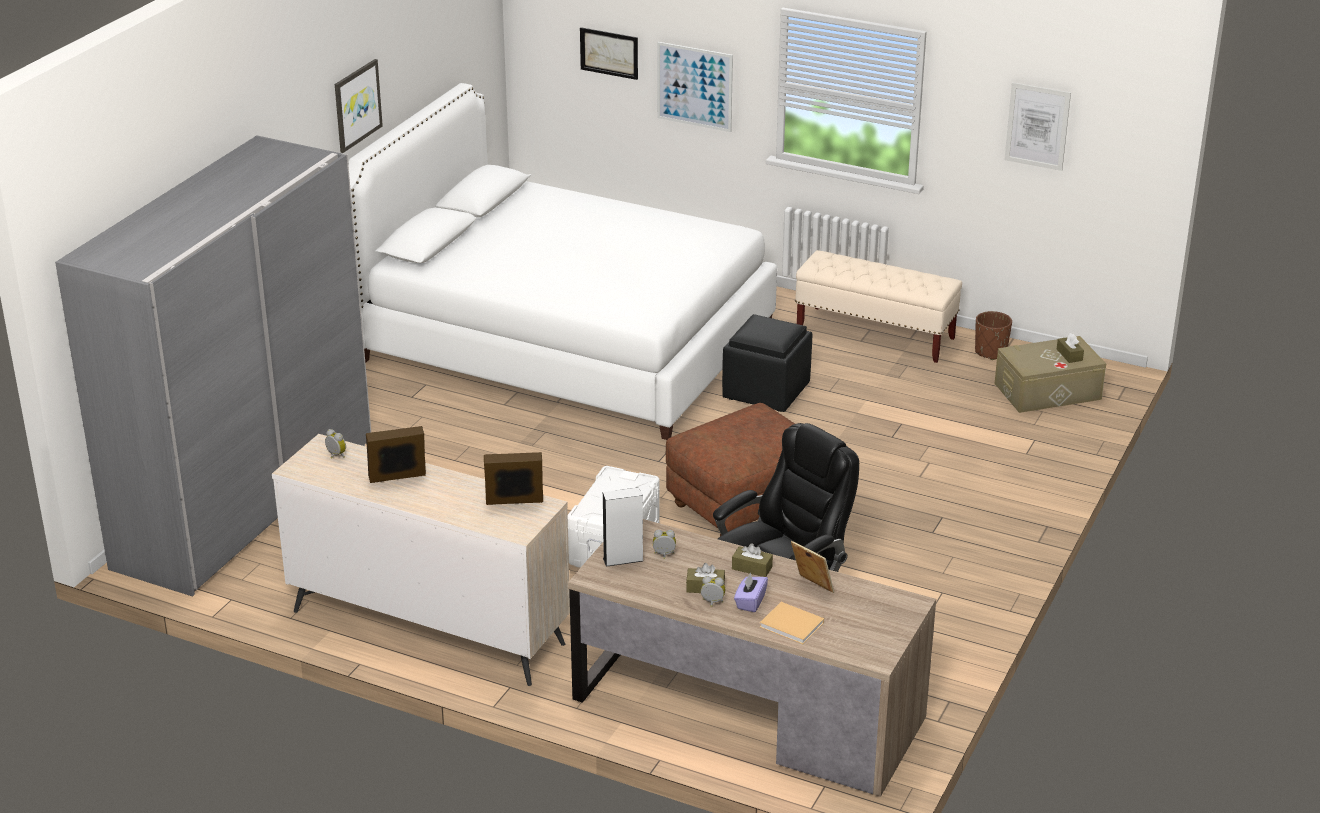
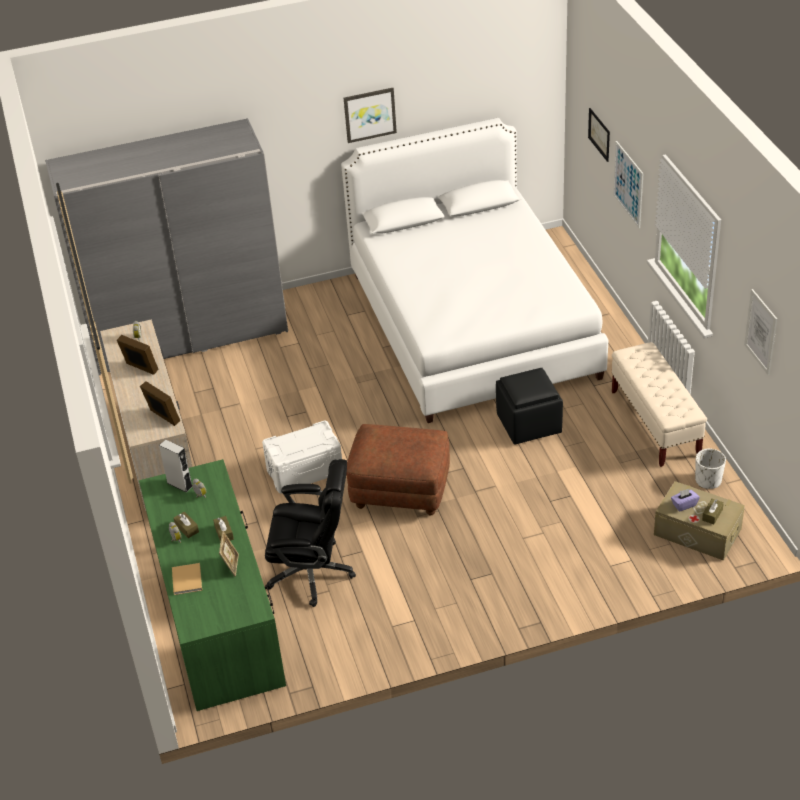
camera: 50 degrees right, 10 degrees up
(747, 709) = (217, 614): brown desk -> green desk
(750, 602) = (191, 552): purple tissue box -> purple tissue box (684, 505)
(991, 352) = (708, 480): brown planter -> white planter

